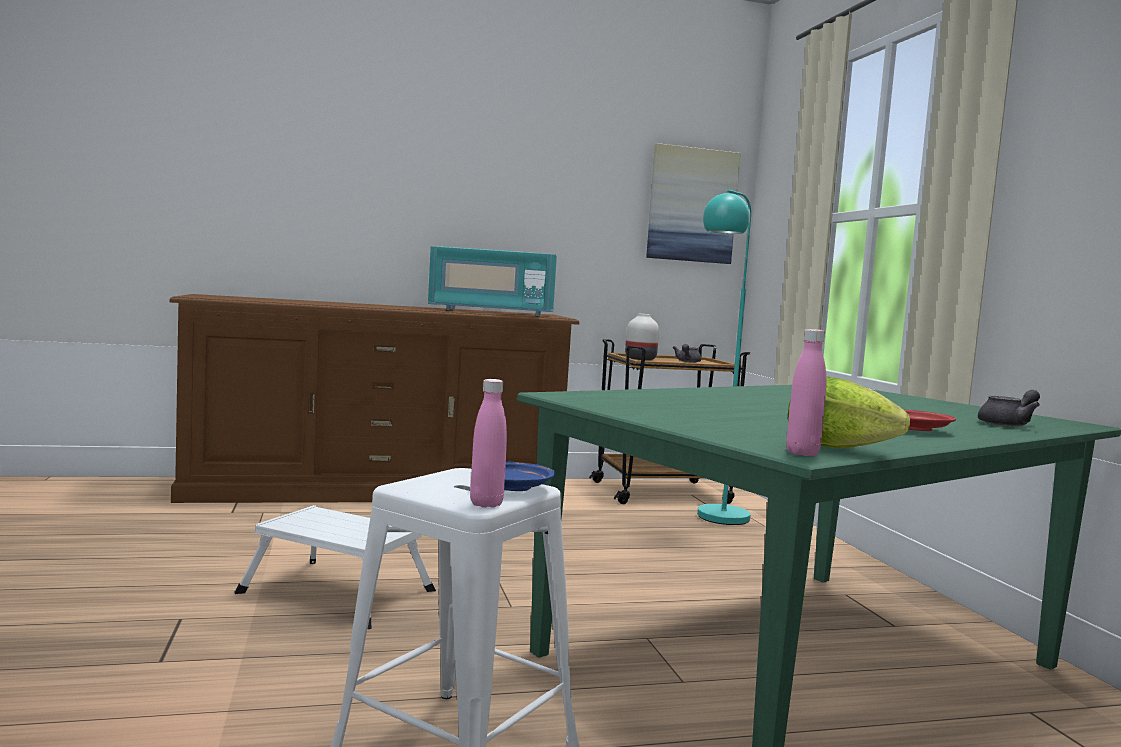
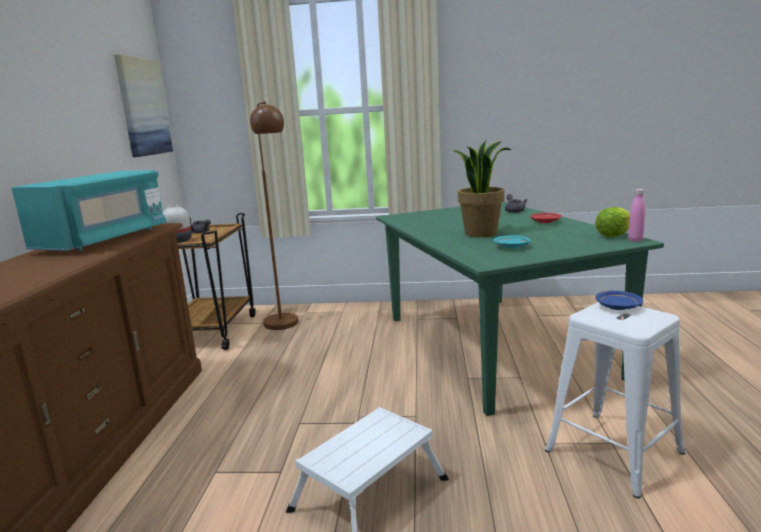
camera: 70 degrees left, 10 degrees up
(486, 504) = (659, 313): pink bottle -> none
(668, 406) = (511, 247): none -> turquoise plate
(714, 520) = (285, 326): turquoise floor lamp -> brown floor lamp
(758, 403) = (481, 233): none -> potted plant

